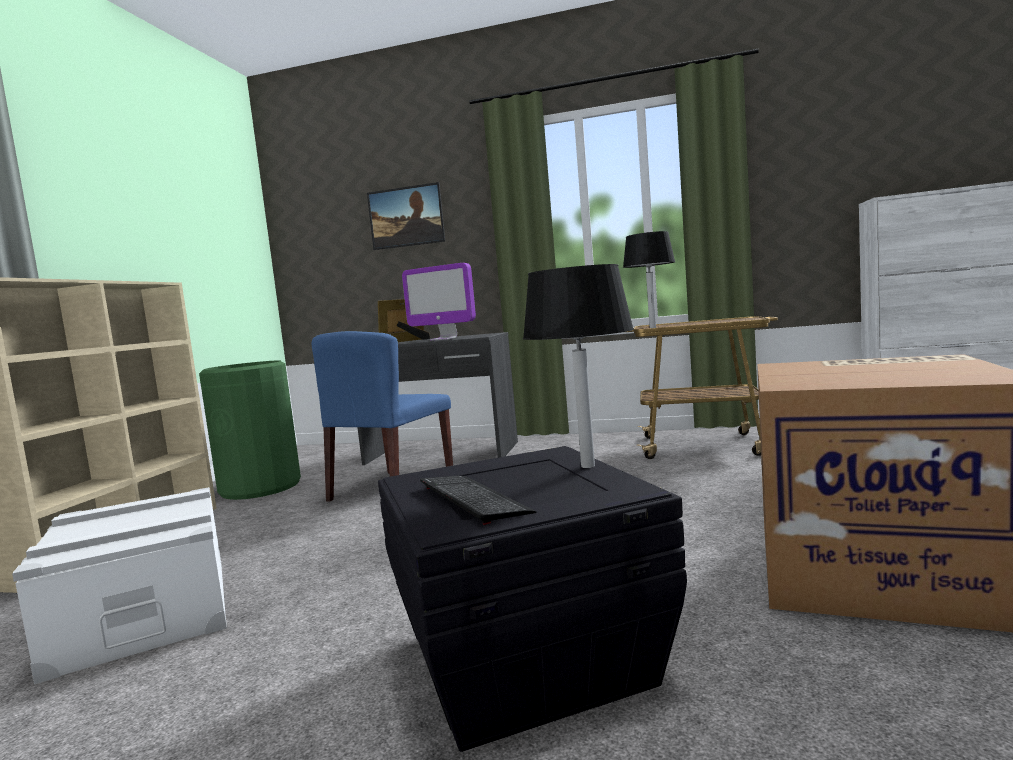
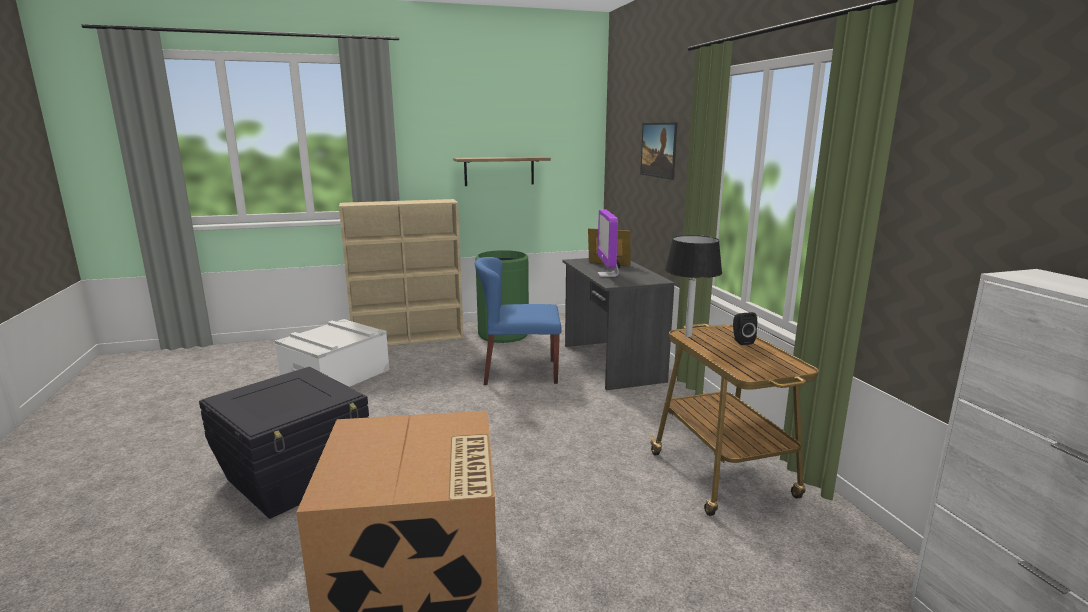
camera: 60 degrees right, 10 degrees up
(170, 255) = (499, 171): none -> shelf
(472, 499) = (259, 394): keyboard -> none
(587, 466) = (309, 408): black table lamp -> none
(678, 324) = (741, 341): none -> black speaker

